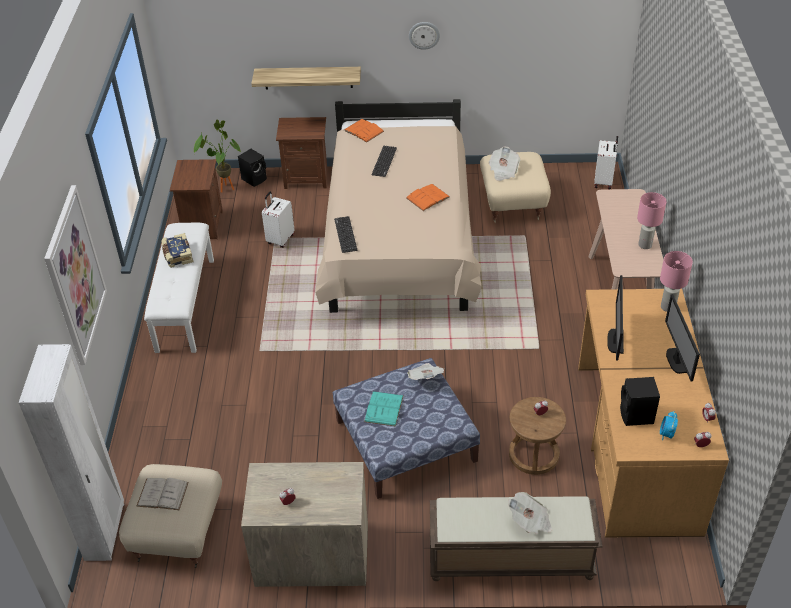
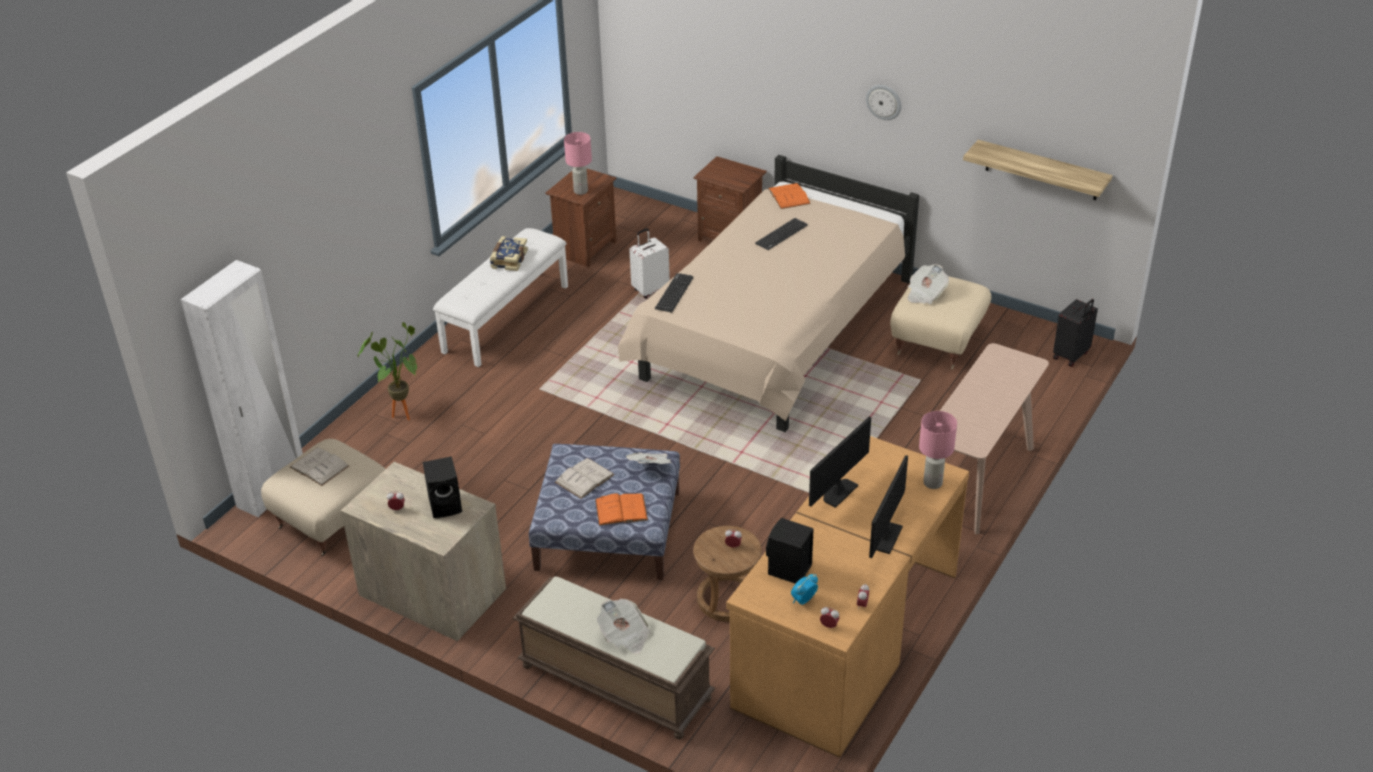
camera: 30 degrees right, 5 degrees down
(75, 276) = (333, 221): picture -> none
(224, 188) = (637, 219): potted plant -> potted plant (400, 412)
(255, 179) = (676, 220): black speaker -> black speaker (446, 505)
(308, 77) = (752, 117): shelf -> shelf (1042, 170)
(384, 408) = (584, 478): turquoise book -> white book
(428, 197) = (794, 286): orange book -> orange book (621, 510)
(604, 181) = (1071, 356): white suitcase -> black suitcase
(645, 245) = (990, 419): pink table lamp -> pink table lamp (581, 191)

